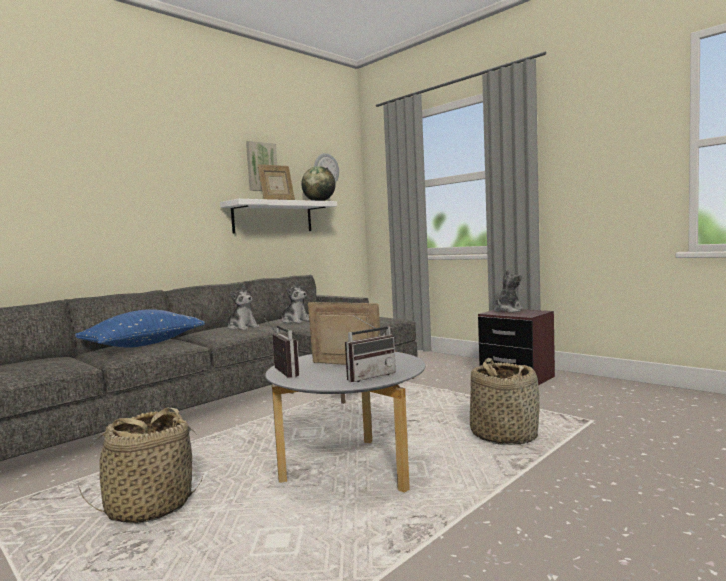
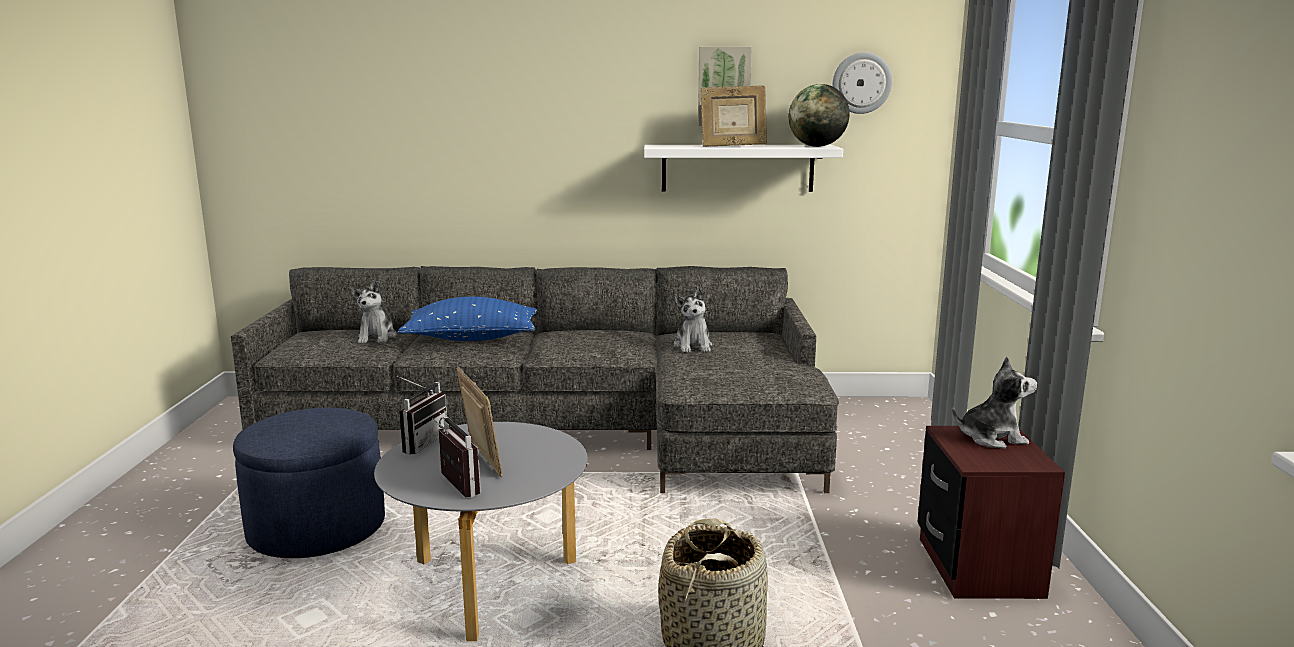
camera: 45 degrees right, 10 degrees up
(149, 506) = (317, 529): basket -> blue ottoman
(242, 327) = (607, 340): plush toy -> plush toy (377, 337)
(368, 376) = (452, 486): radio -> radio turned 135 degrees counterclockwise

